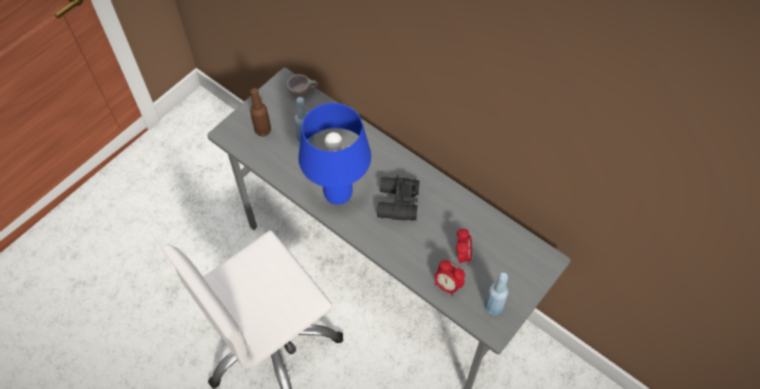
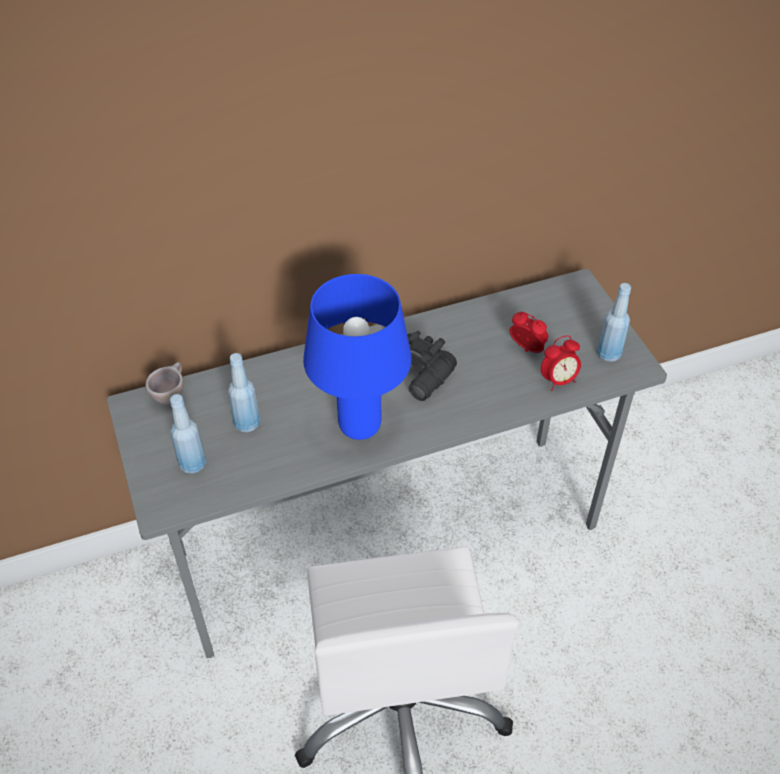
camera: 60 degrees left, 10 degrees down
(263, 130) = (193, 464): brown bottle -> blue bottle

